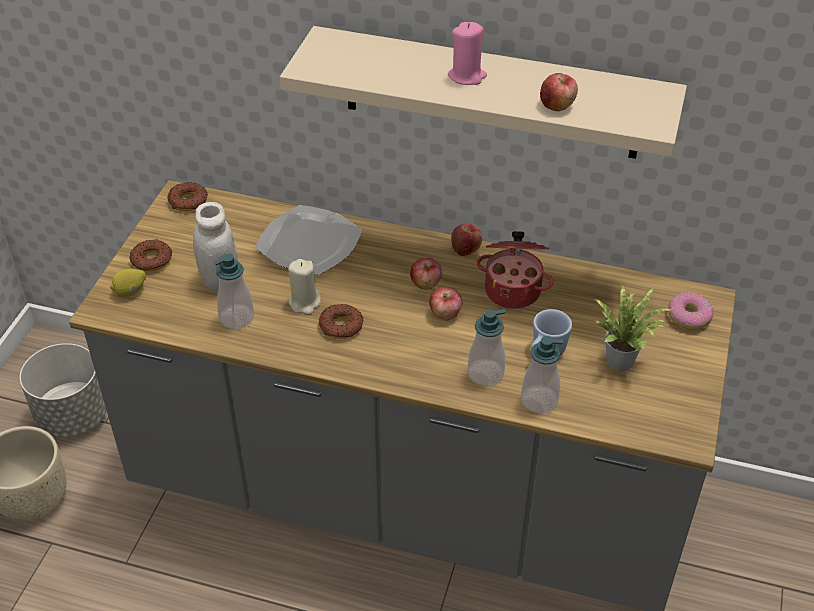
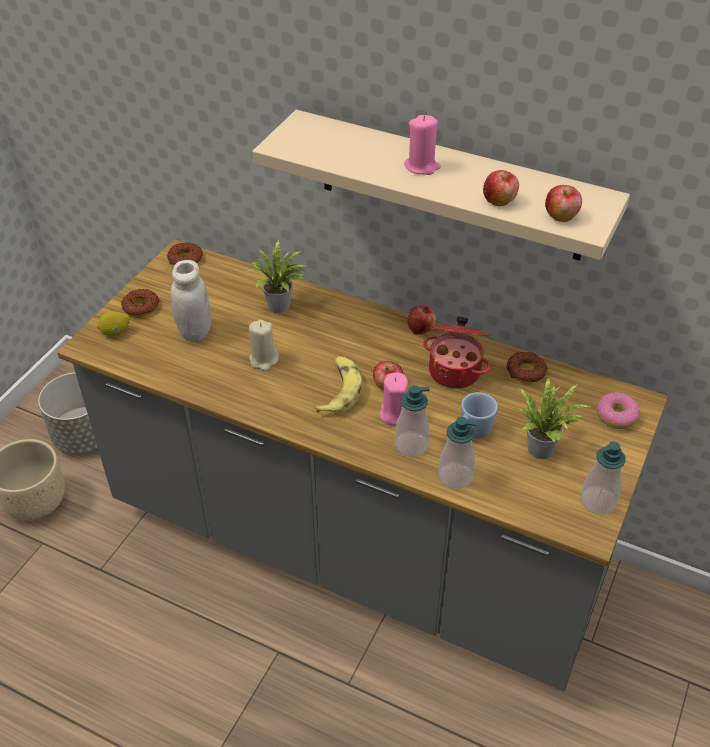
camera: 10 degrees right, 0 degrees up
(237, 318) = (201, 366): soap dispenser -> soap dispenser (598, 501)
(309, 242) = (281, 307): plate -> potted plant
(341, 326) = (291, 385): donut -> donut (526, 371)
(395, 325) = (339, 390): none -> banana
(425, 283) = (376, 355): apple -> apple (561, 216)
(459, 344) = (394, 414): none -> pink candle

